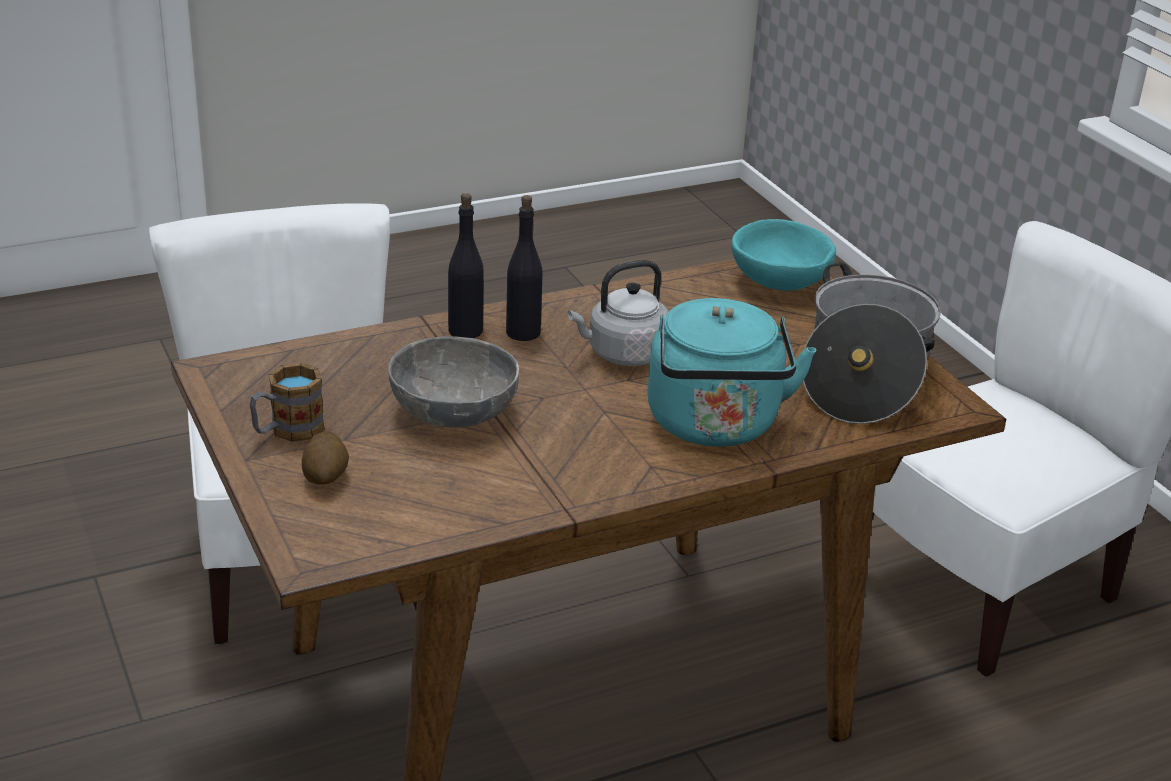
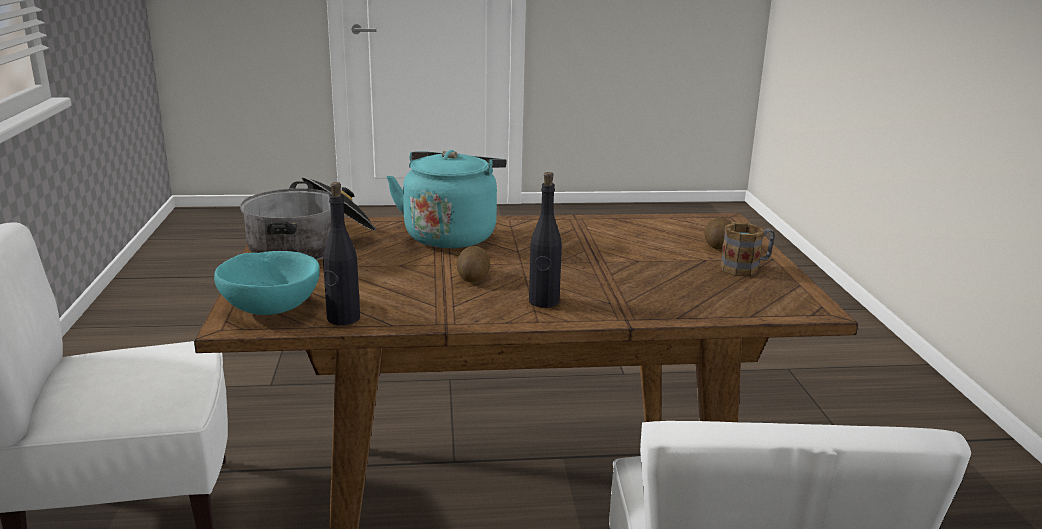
camera: 160 degrees left, 10 degrees down
(454, 413) = (625, 262): grey bowl -> none
(465, 331) = (593, 309): black bottle -> black bottle (343, 319)
(623, 354) = (473, 277): grey kettle -> potato

